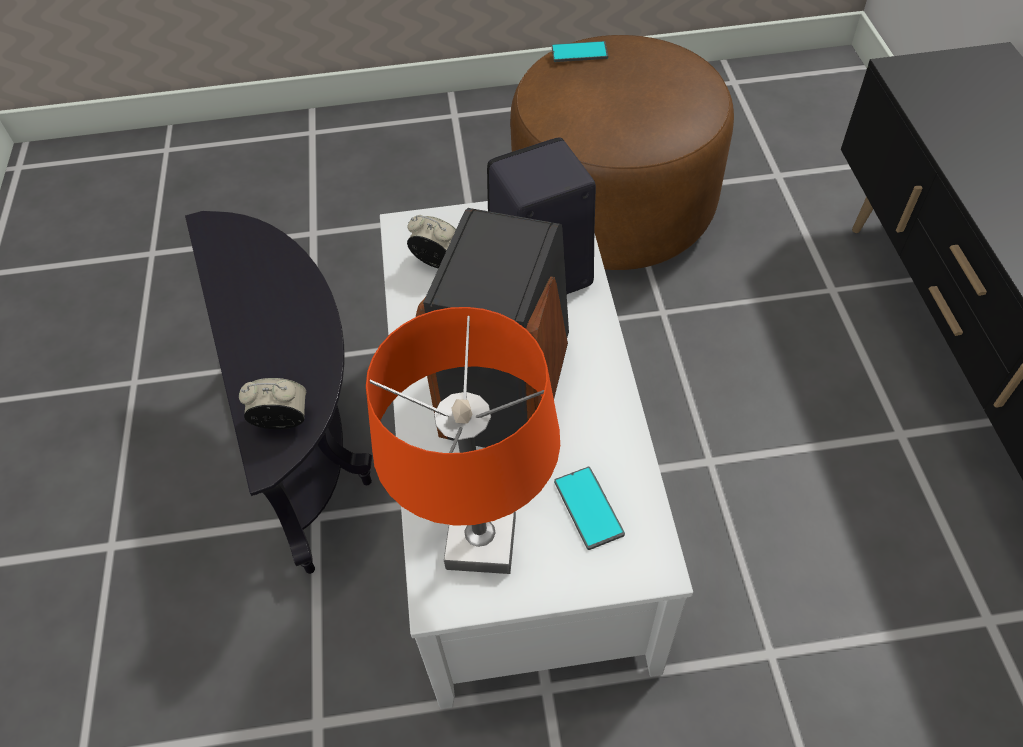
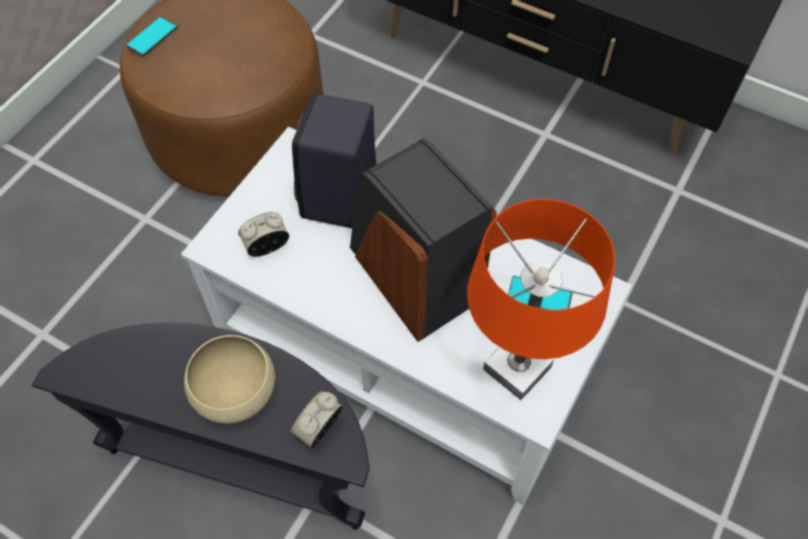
camera: 55 degrees left, 5 degrees up
(276, 336) = (234, 389): none -> beige bowl

